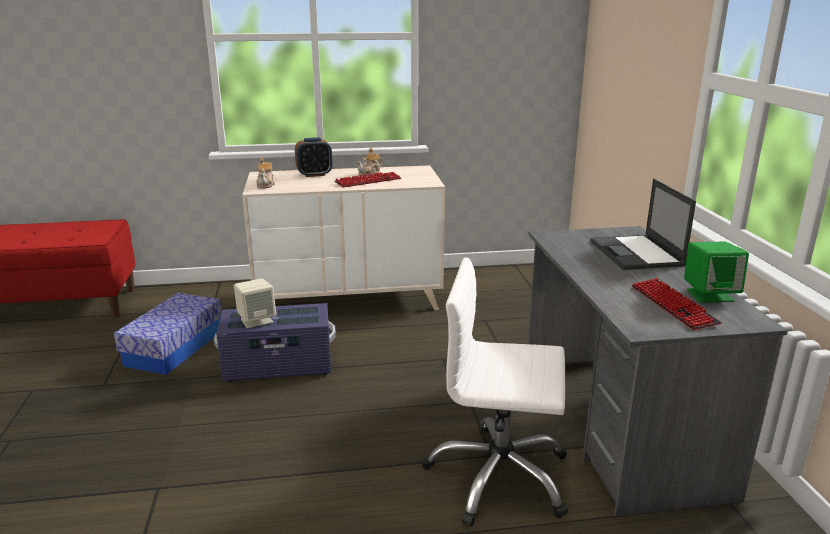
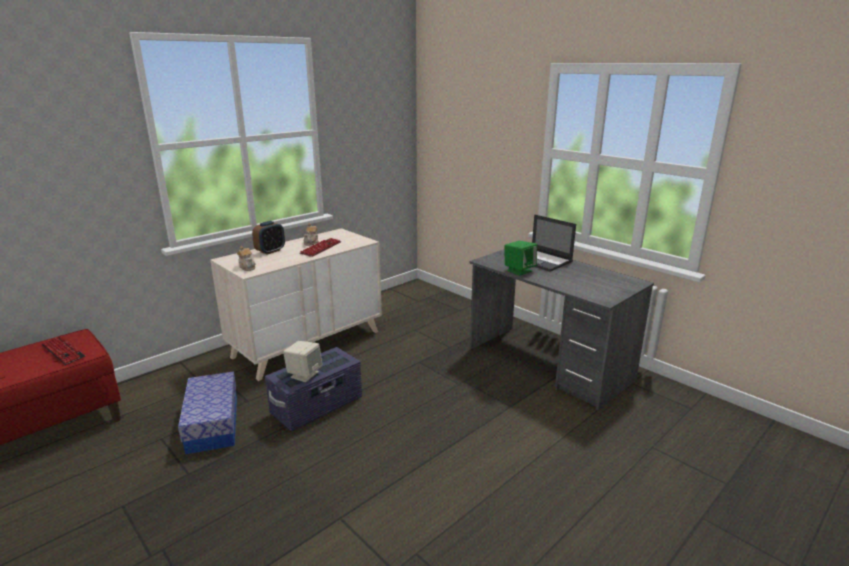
camera: 35 degrees left, 0 degrees up
(498, 477) = (527, 415): white office chair -> none
(673, 305) = (598, 284): keyboard -> keyboard (63, 352)
(709, 295) = (603, 274): green speaker -> green speaker (519, 270)

